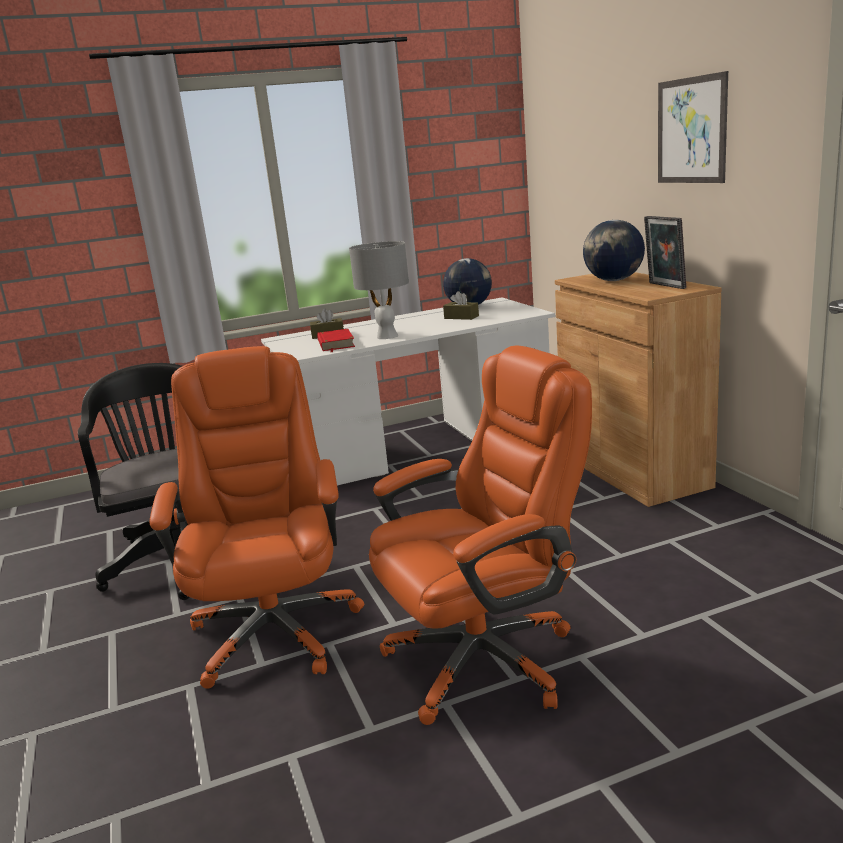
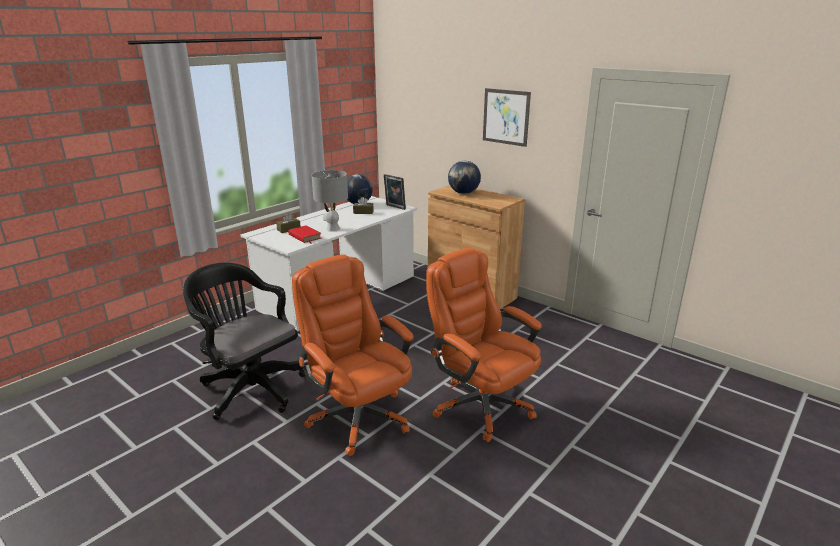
camera: 30 degrees left, 5 degrees up
(485, 659) = (480, 405): orange office chair -> orange office chair turned 75 degrees counterclockwise
(664, 286) = (496, 198): picture frame -> picture frame (394, 207)

